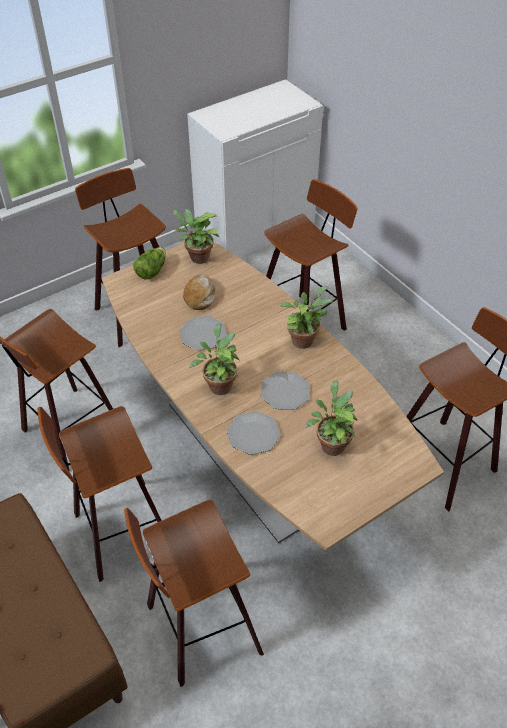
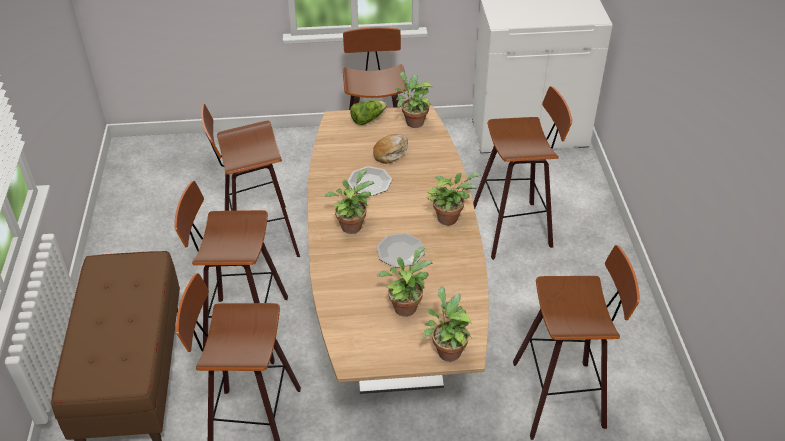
camera: 30 degrees right, 5 degrees down
(253, 434) = (349, 272): plate -> none
(400, 470) = (447, 350): none -> potted plant

